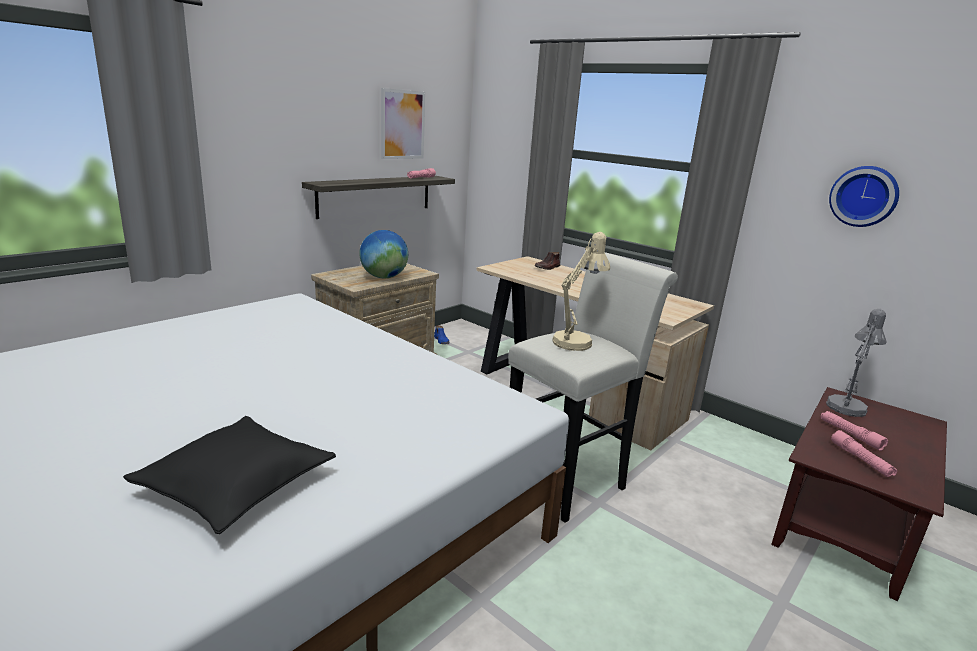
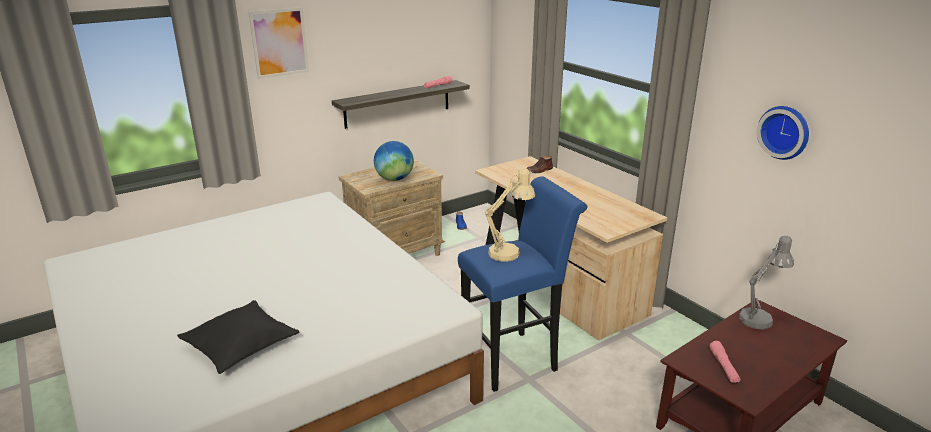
camera: 15 degrees right, 5 degrees up
(402, 124) = (421, 41): picture -> picture (279, 42)
(570, 479) = (515, 358): white stool -> blue stool
(850, 435) = (735, 345): pink flashlight -> none

